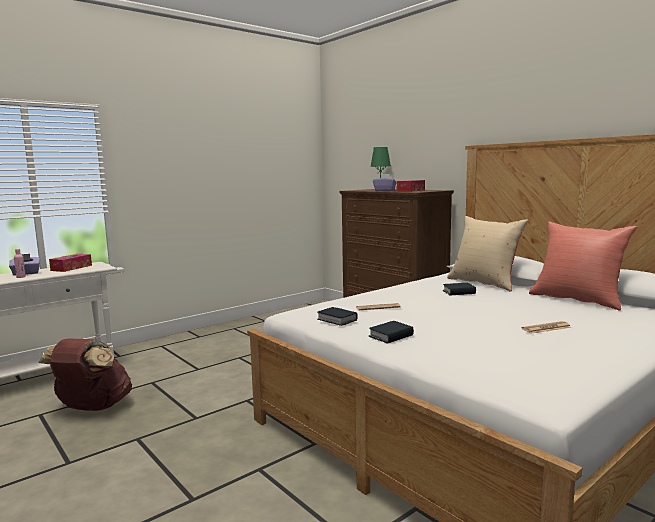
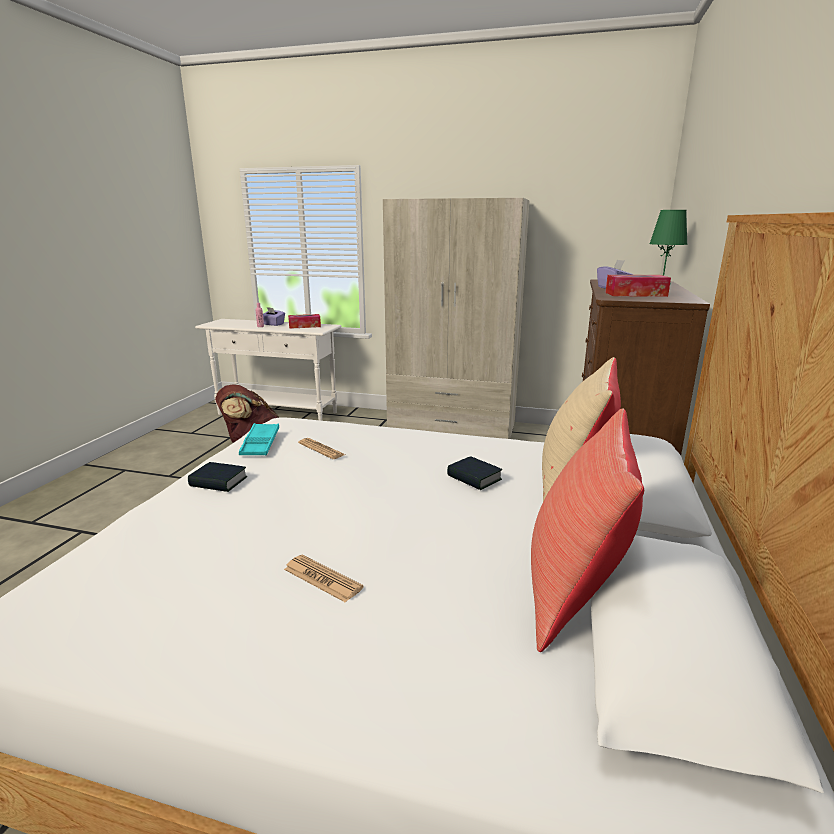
camera: 55 degrees right, 10 degrees up
(227, 332) = (453, 429): none -> beige wardrobe
(337, 320) = (260, 444): book -> turquoise tray

